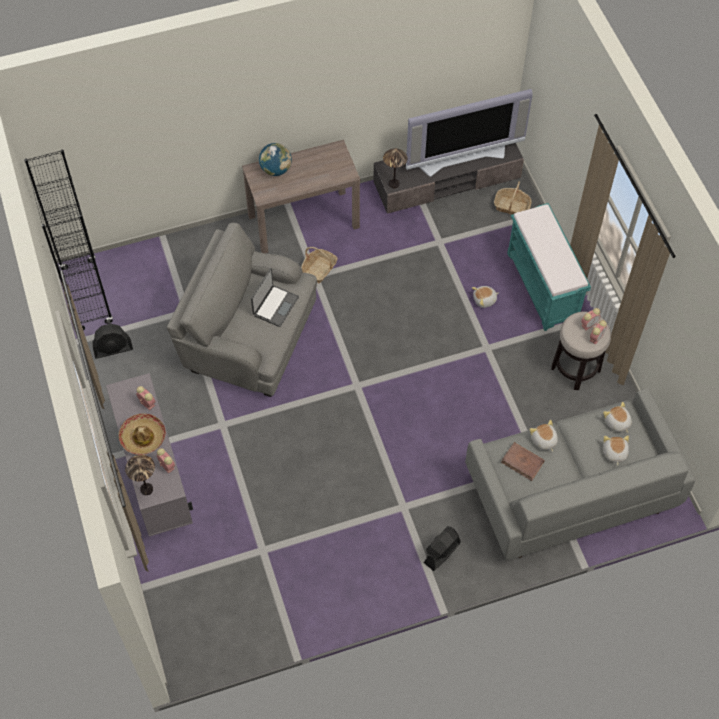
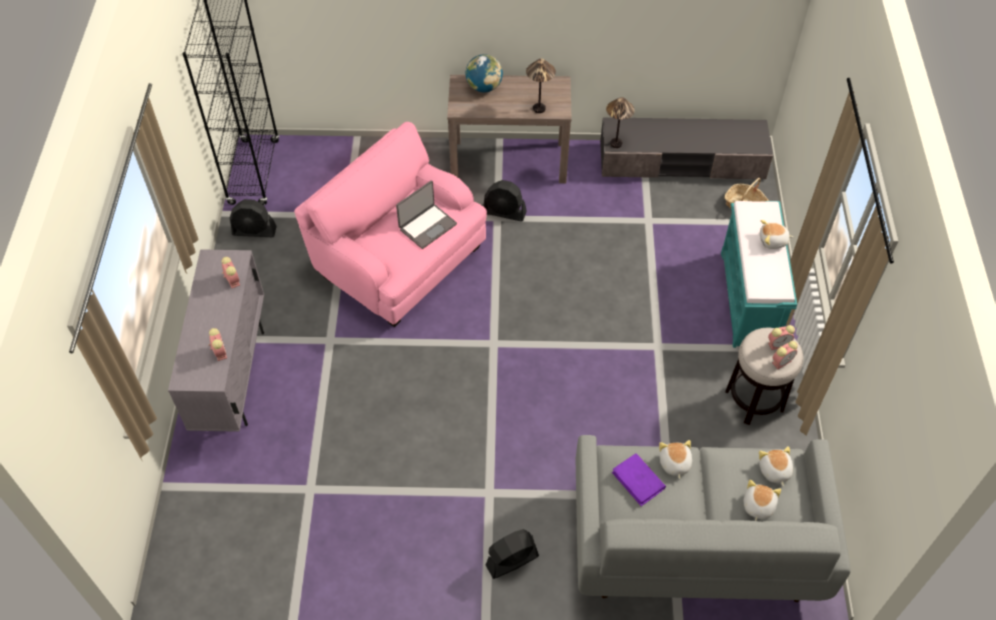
camera: 20 degrees right, 5 degrees down
(143, 437) = (210, 314): hat -> none
(147, 489) = (186, 371): table lamp -> table lamp (539, 108)
(248, 337) = (398, 259): grey armchair -> pink armchair
(319, 269) = (504, 212): basket -> black fan
(462, 156) = (704, 135): television -> none
(485, 300) = (675, 294): plush toy -> plush toy (773, 241)
(522, 462) = (638, 481): brown book -> purple book

